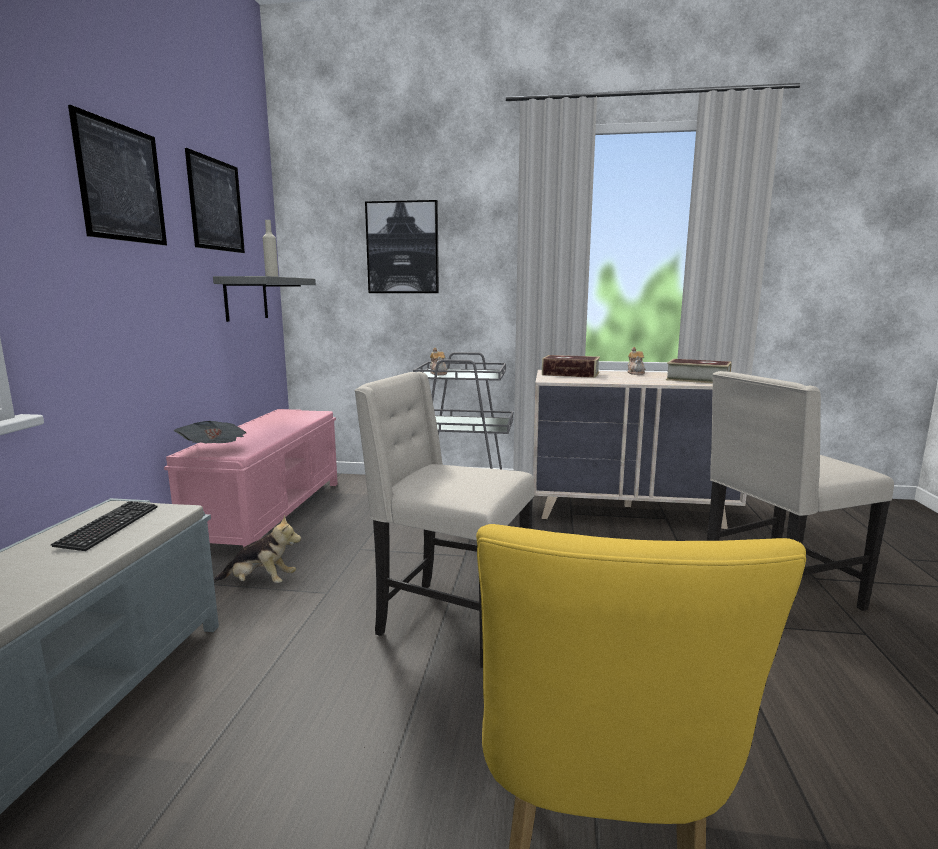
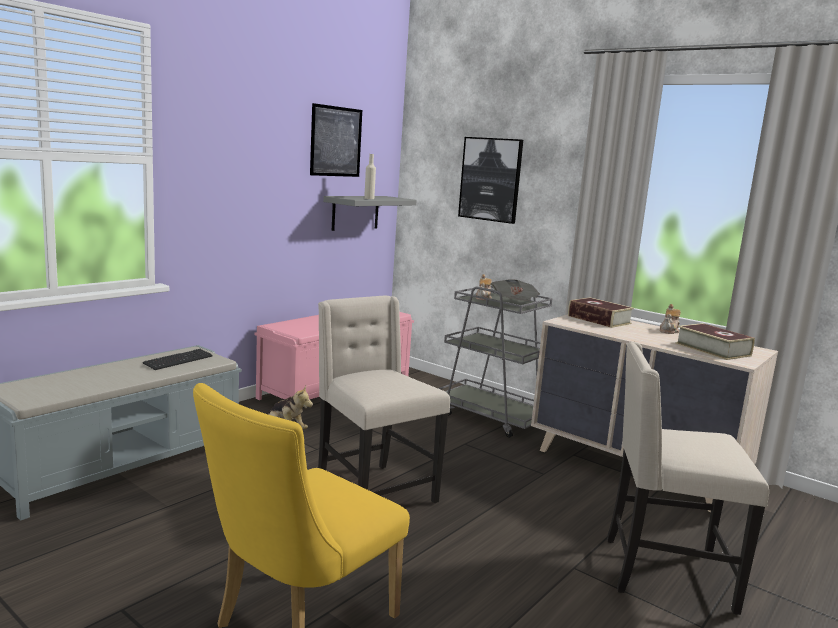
camera: 30 degrees right, 0 degrees up
(121, 183) = (253, 136): picture -> none
(214, 451) = (288, 328): newspaper -> newspaper (514, 304)

